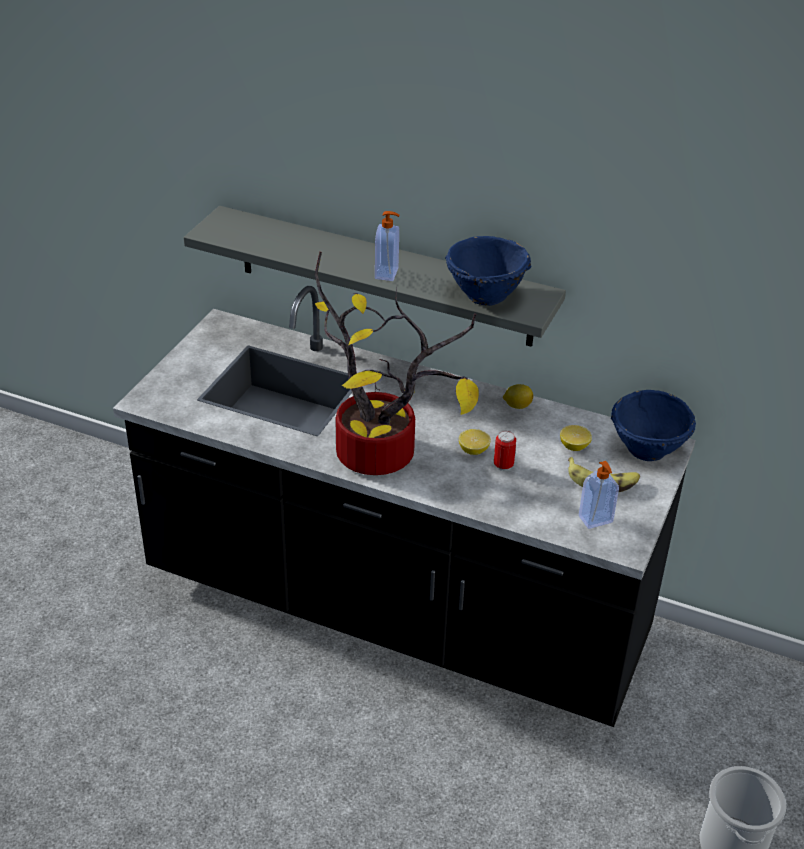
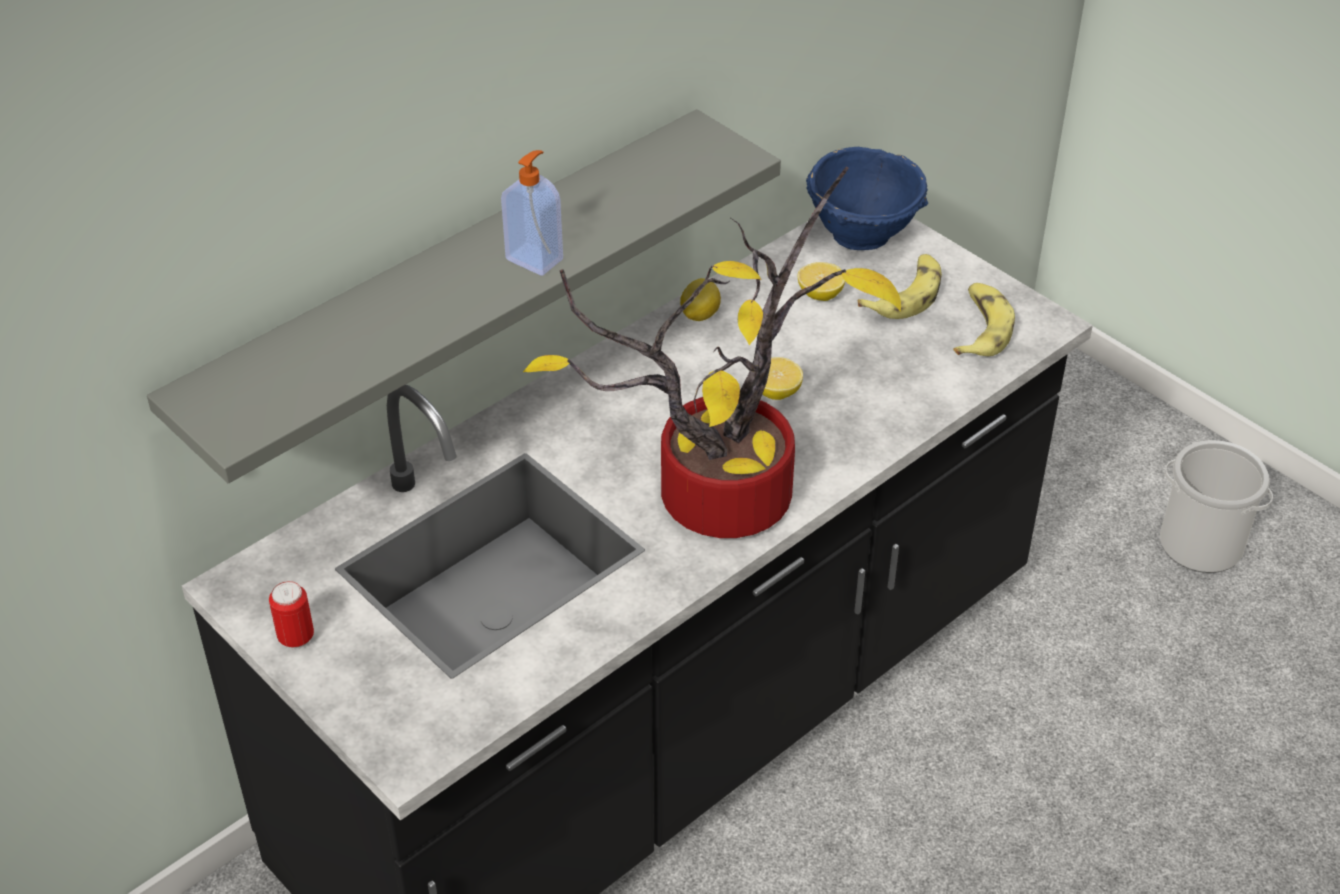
camera: 65 degrees left, 5 degrees up
(485, 295) = (664, 183): blue bowl -> none
(503, 465) = (826, 374): can -> can (296, 638)
(596, 520) = (980, 329): soap dispenser -> banana

